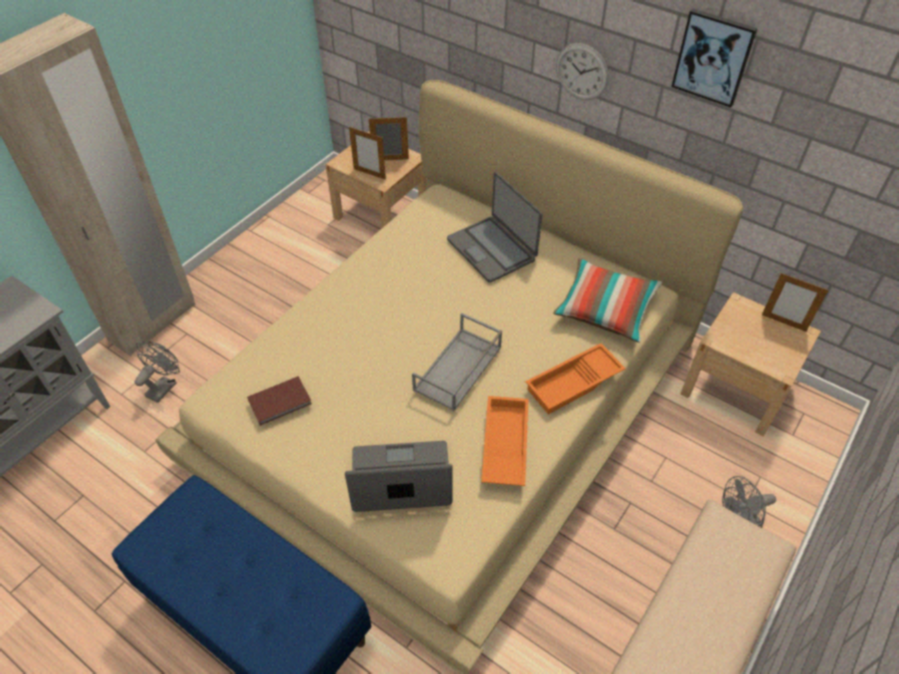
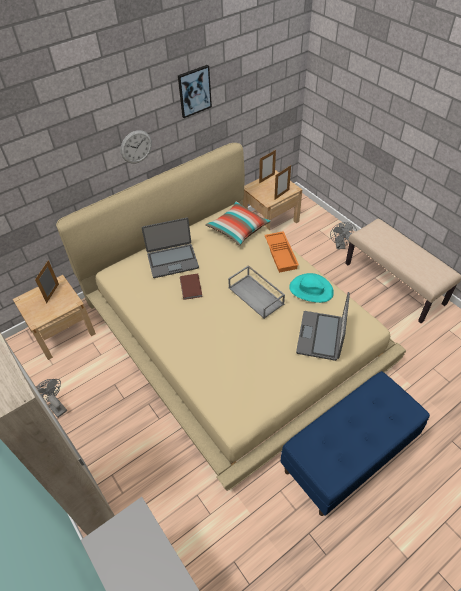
camera: 70 degrees left, 0 degrees up
(164, 386) = (156, 495): grey fan -> grey fan (55, 406)
(281, 402) = (252, 382): brown book -> brown book (191, 287)
(369, 174) = (60, 307): picture frame -> picture frame (281, 194)
(503, 445) = (311, 290): orange tray -> turquoise hat

